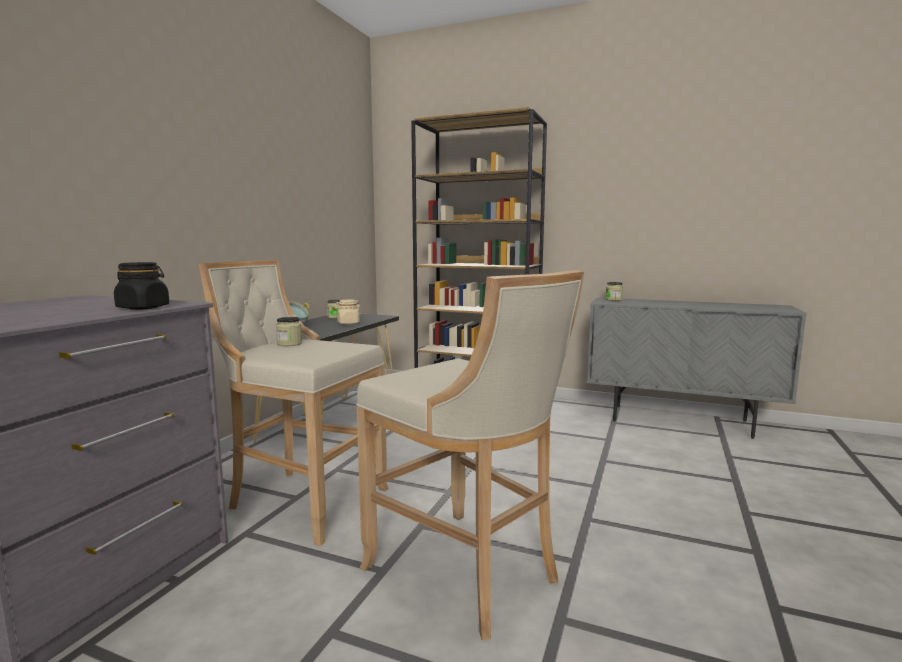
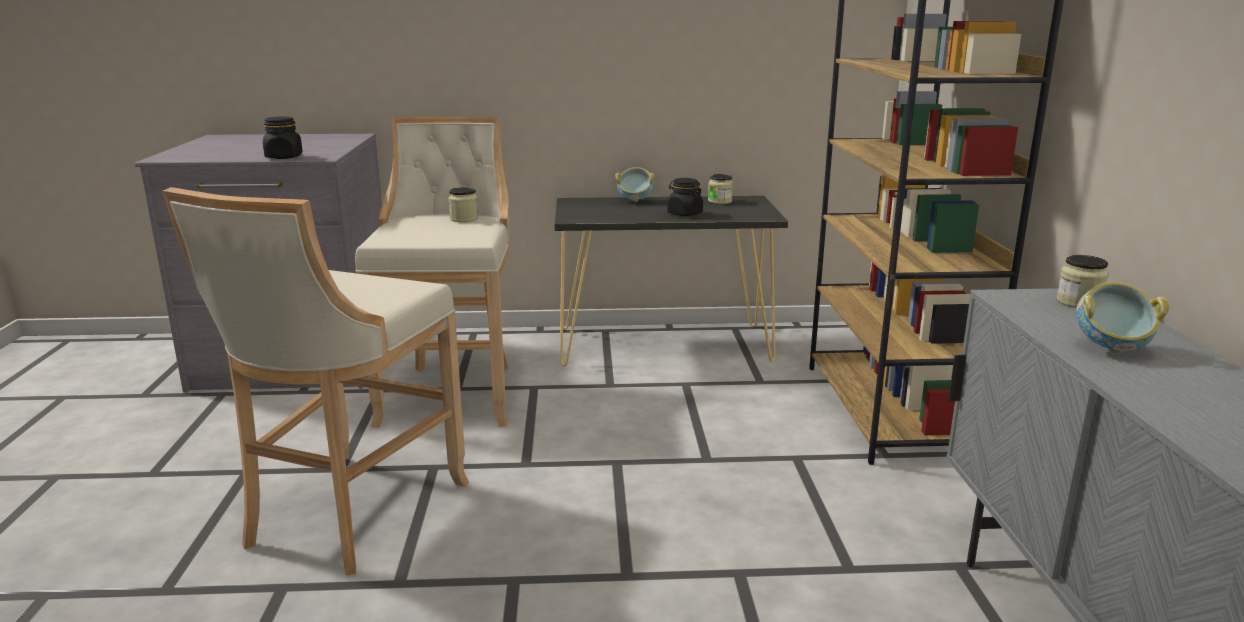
camera: 65 degrees right, 10 degrees up
(348, 323) = (684, 213): beige jar -> black jar
(664, 303) = (1110, 349): none -> bowl

